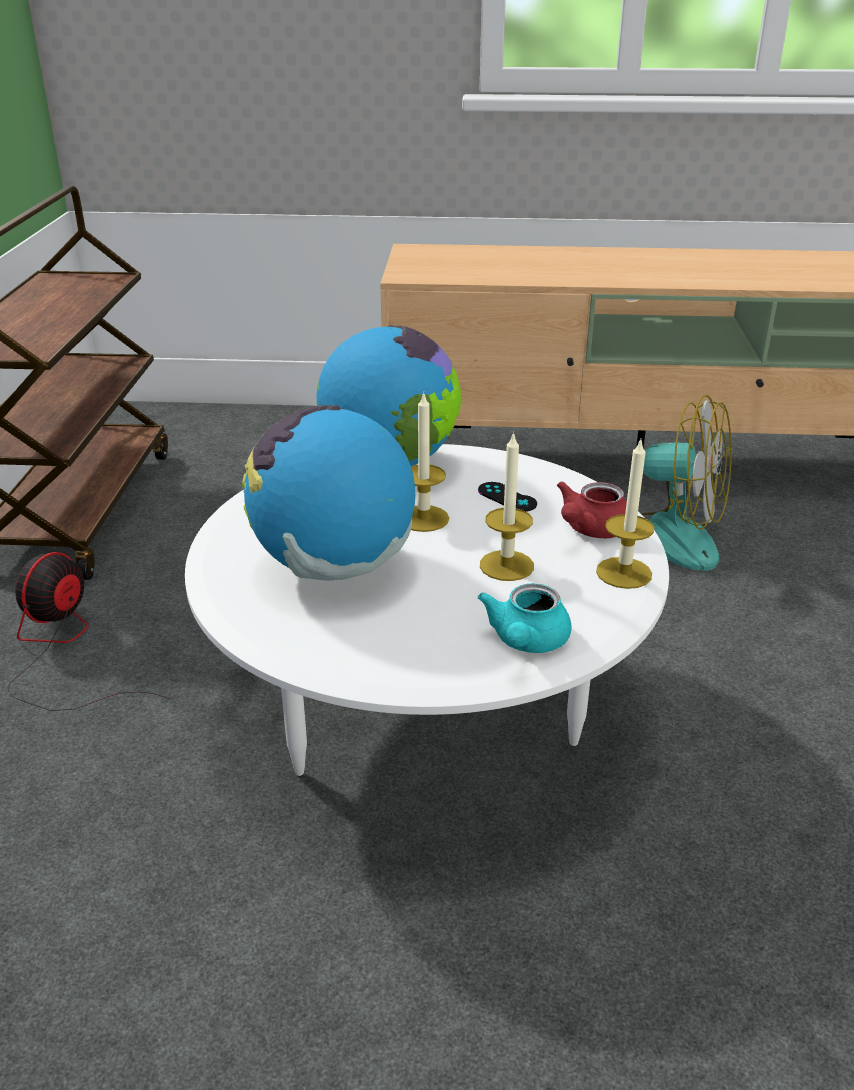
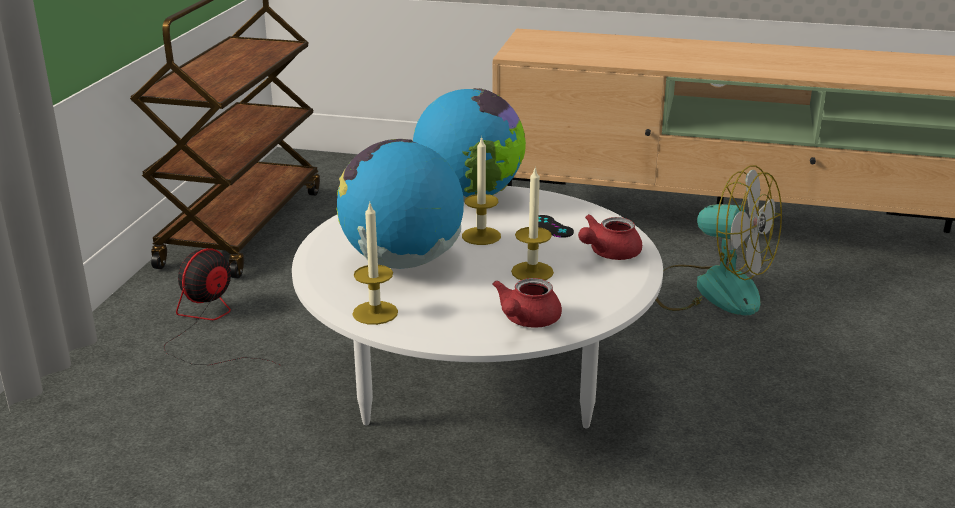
camera: 10 degrees right, 5 degrees down
(526, 642) = (526, 321): turquoise teapot -> red teapot
(624, 573) = (621, 284): candle -> candle (375, 313)

